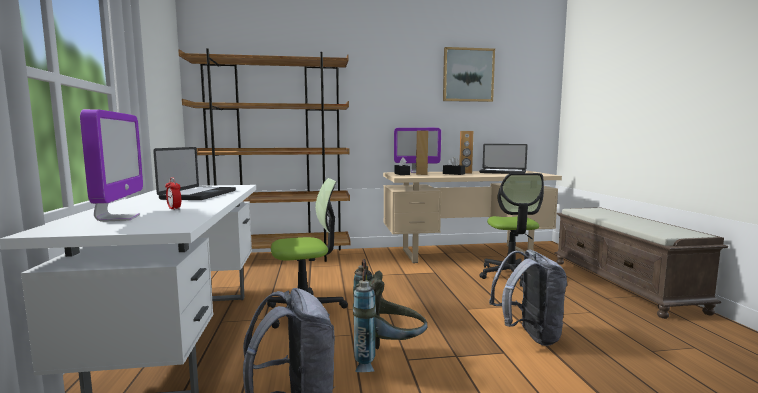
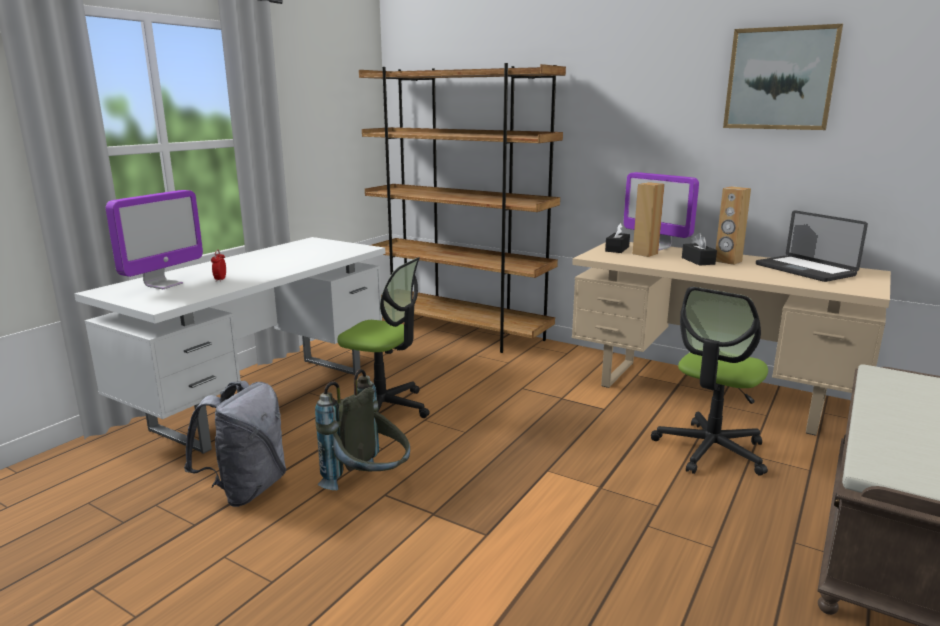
camera: 40 degrees right, 10 degrees up
(199, 195) = (291, 259): laptop -> none
(528, 335) = (553, 532): grey backpack -> none

